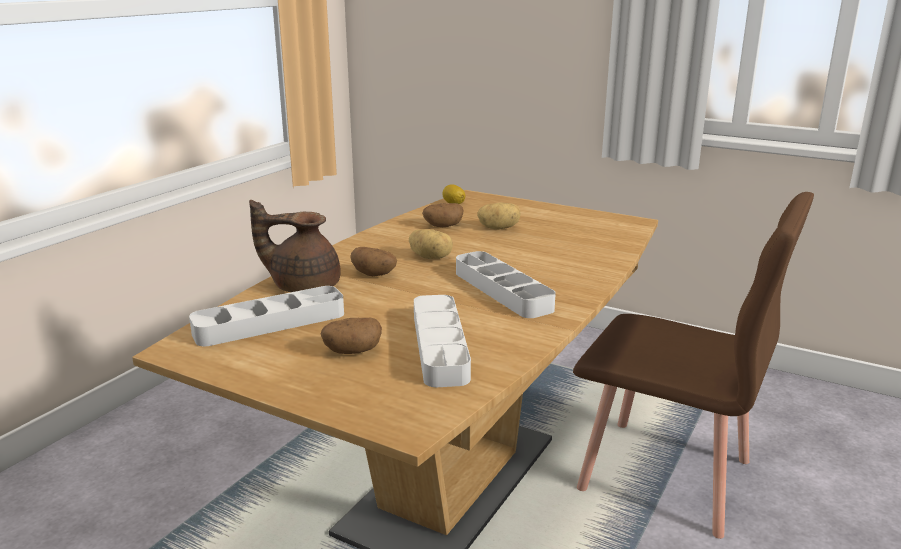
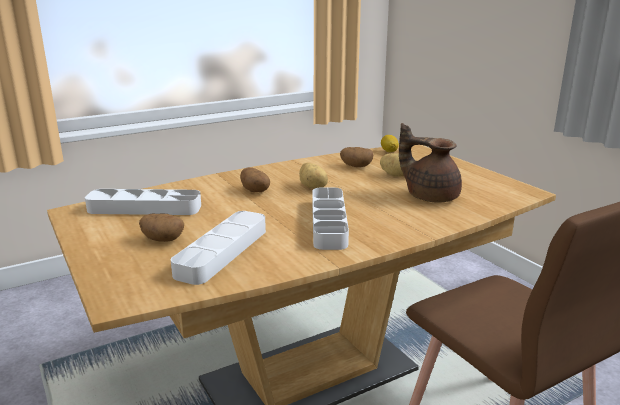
camera: 30 degrees right, 0 degrees up
(303, 286) = (200, 188): brown teapot -> brown teapot (430, 196)

